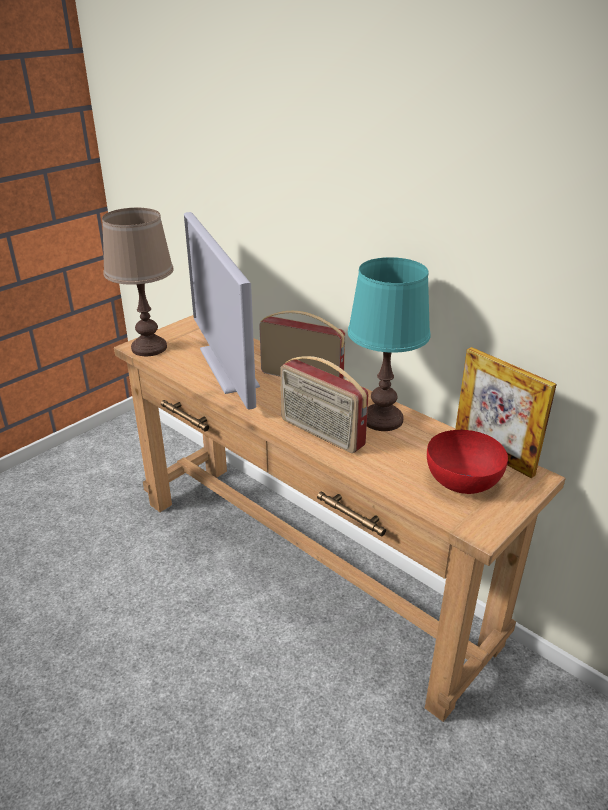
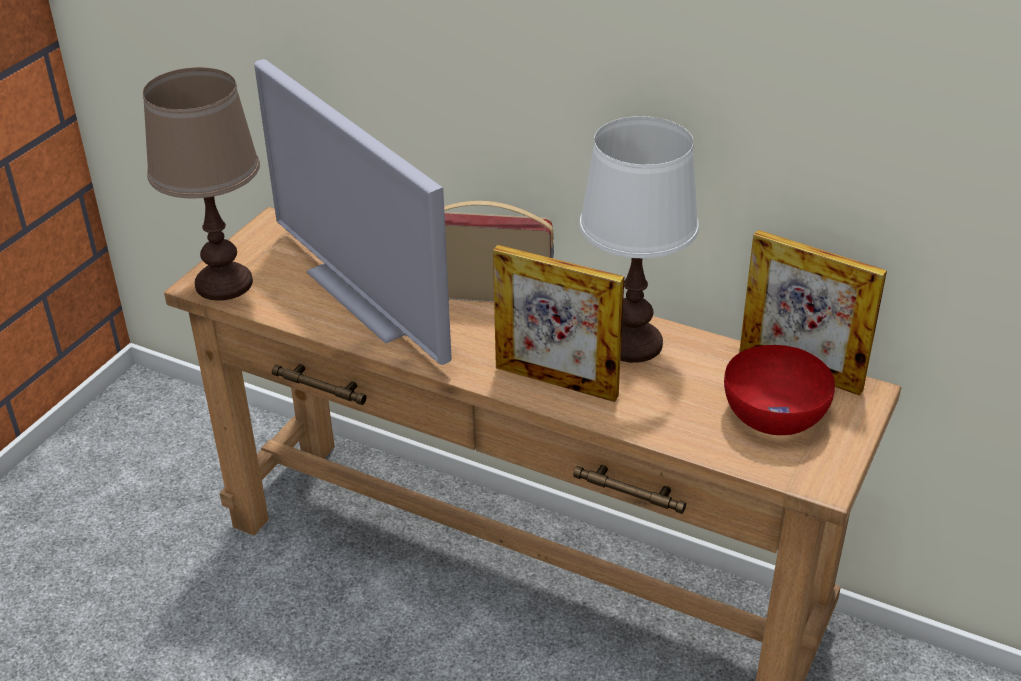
camera: 15 degrees left, 5 degrees up
(321, 433) = (556, 381): radio -> picture frame
(381, 419) = (631, 343): turquoise table lamp -> white table lamp

